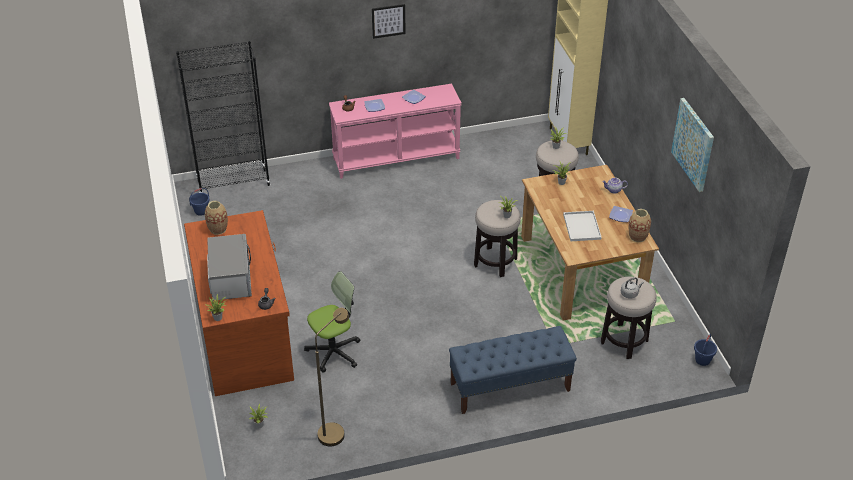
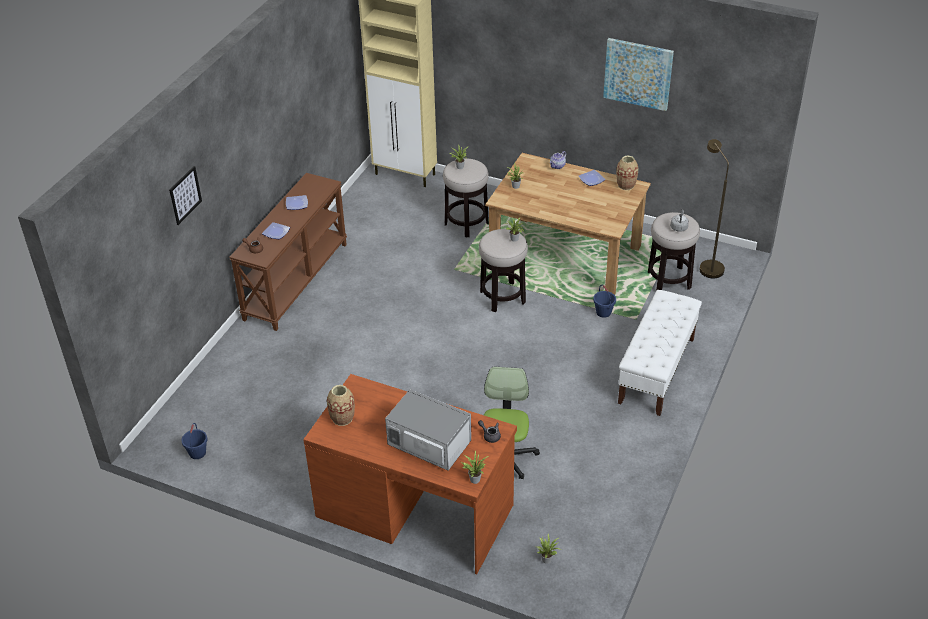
camera: 50 degrees left, 0 degrees up
(233, 183) = (186, 407): black bookcase -> none
(335, 430) = (603, 508): brown floor lamp -> brown floor lamp (708, 266)
(388, 21) = (252, 132): picture -> picture (185, 195)
(396, 158) = (295, 280): pink console table -> brown console table
(509, 387) = (656, 371): blue bench -> white bench
(582, 227) = (583, 205): white tray -> none
(702, 360) = (728, 253): blue bucket -> blue bucket (603, 312)

